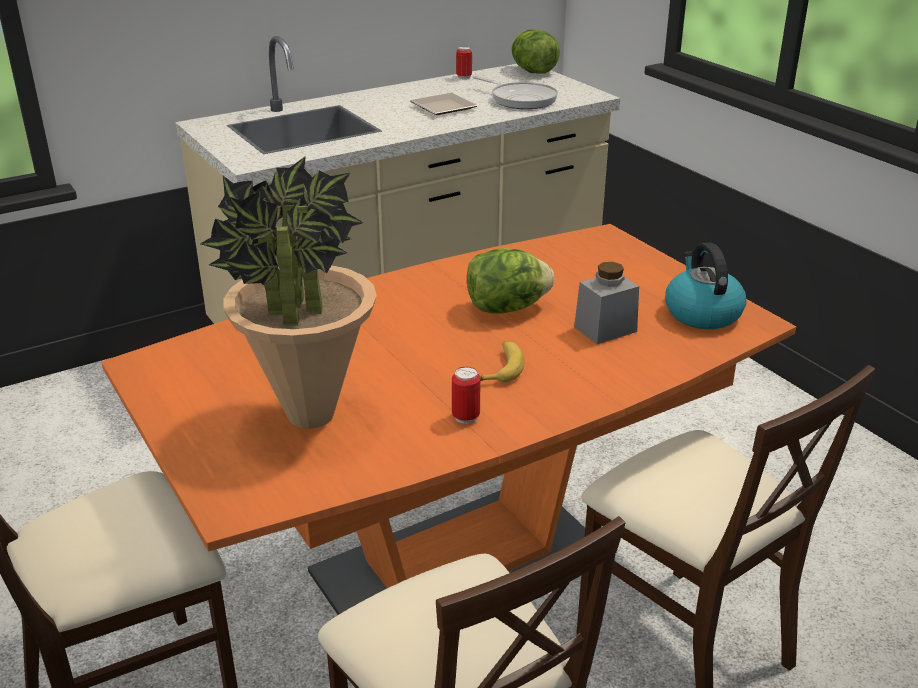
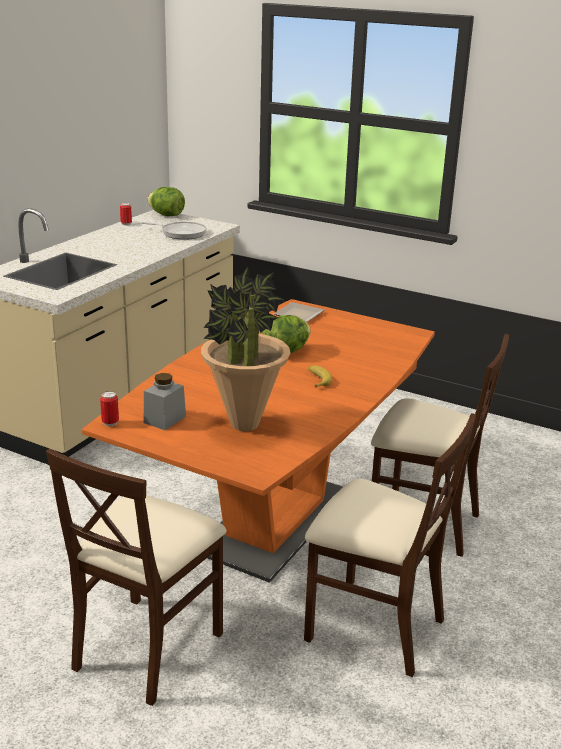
camera: 30 degrees left, 5 degrees down
(441, 107) = (136, 245): plate -> plate (297, 315)
(465, 417) = (325, 406): can -> can (110, 423)
(605, 329) = (347, 351): grey jar -> grey jar (164, 419)
(701, 313) = (386, 334): kettle -> none

